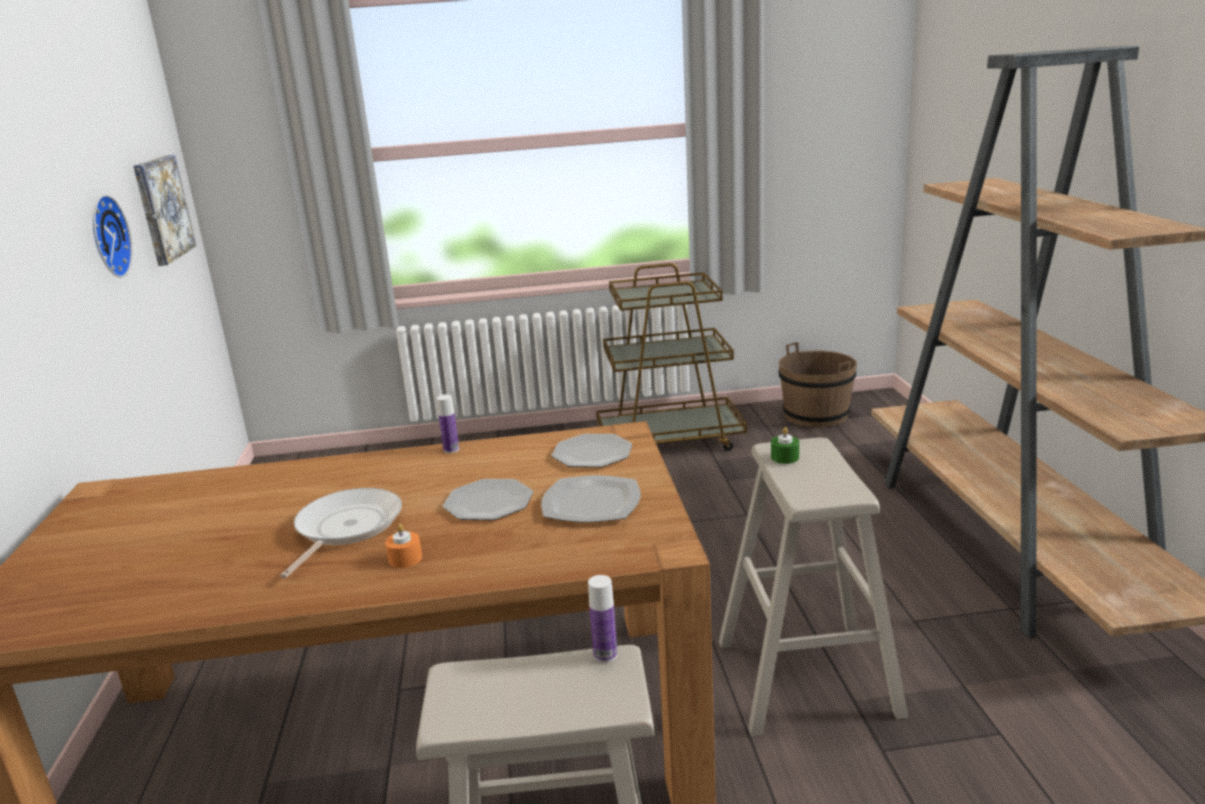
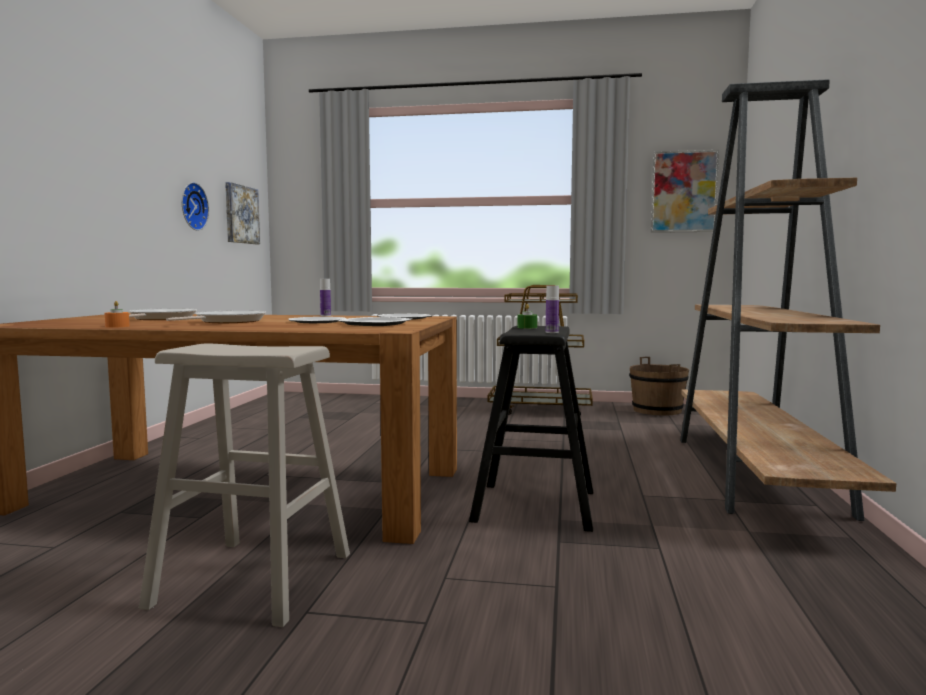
camera: 15 degrees right, 15 degrees down
(208, 525) = (160, 319): none -> frying pan
(405, 559) = (242, 326): orange candle -> orange candle (117, 326)
(605, 655) = (302, 346): bottle -> bottle (552, 332)
(807, 678) = (535, 506): beige stool -> black stool
(836, 109) = (684, 192): none -> picture

